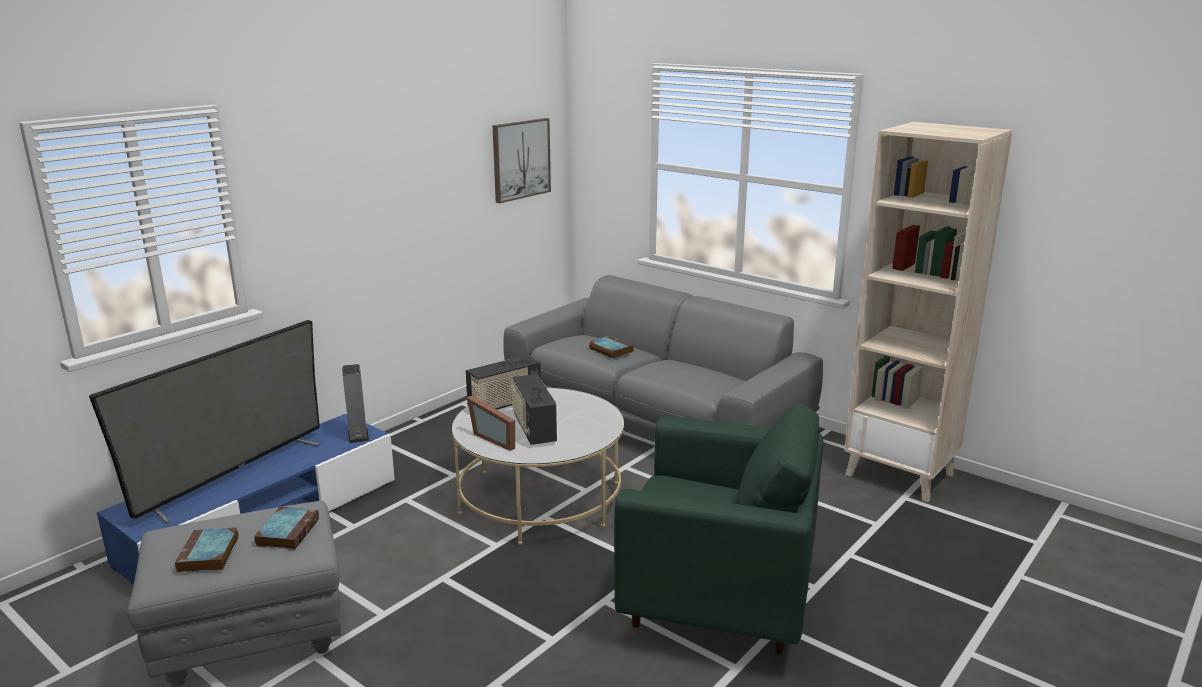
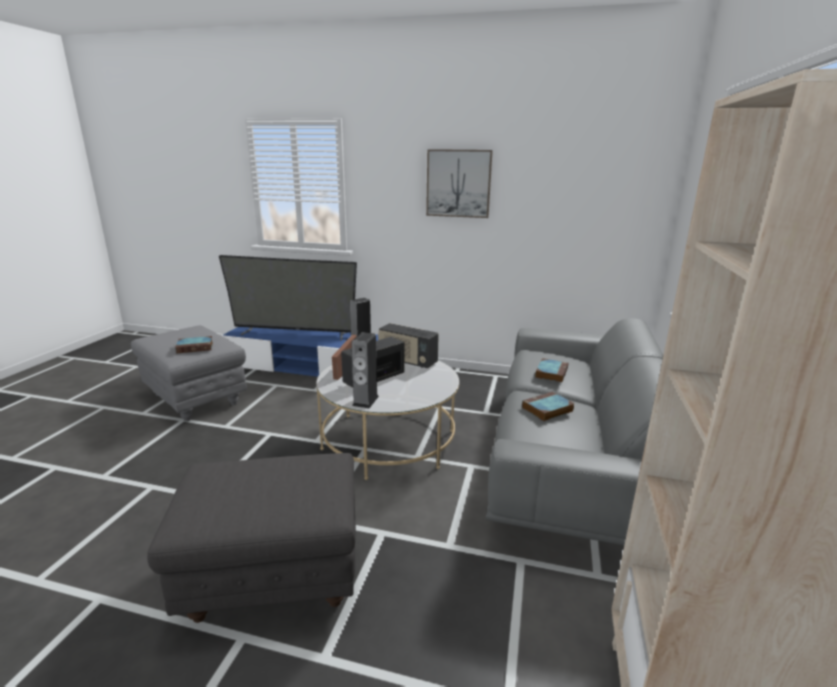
camera: 65 degrees right, 0 degrees up
(209, 555) = (170, 339): book -> book (547, 410)
(520, 159) = (605, 195): picture -> picture (458, 183)
(583, 442) = (365, 401): none -> speaker
(718, 603) = (272, 578): green armchair -> grey ottoman

